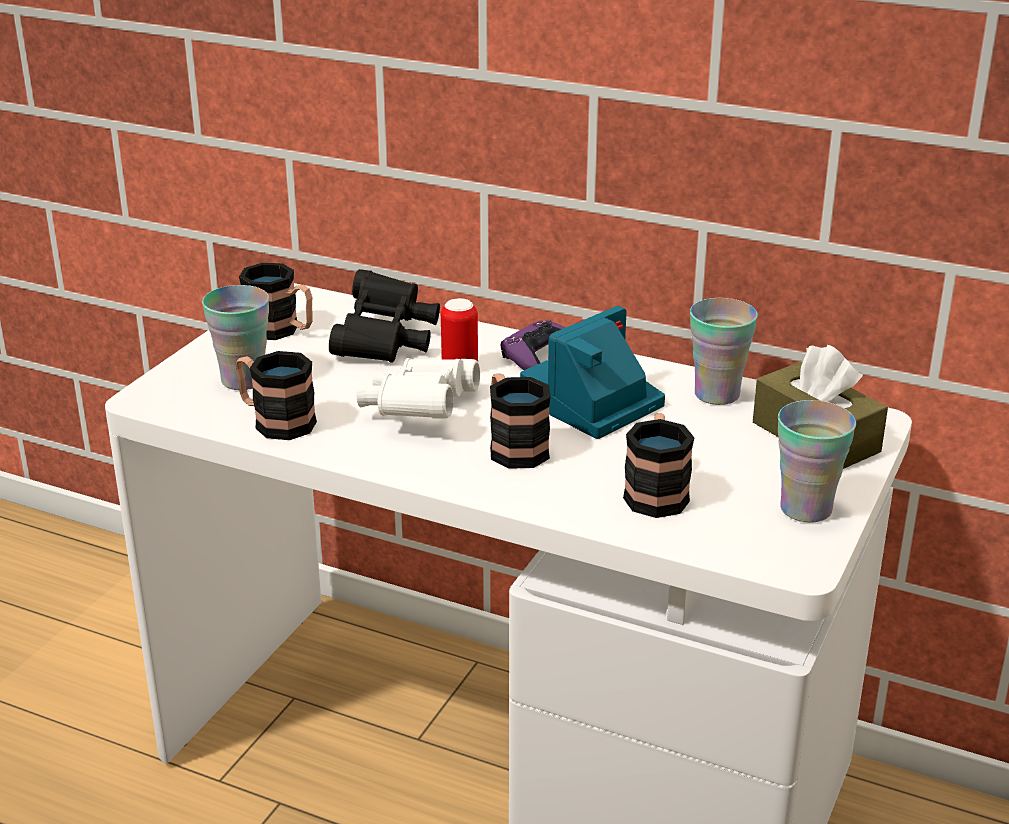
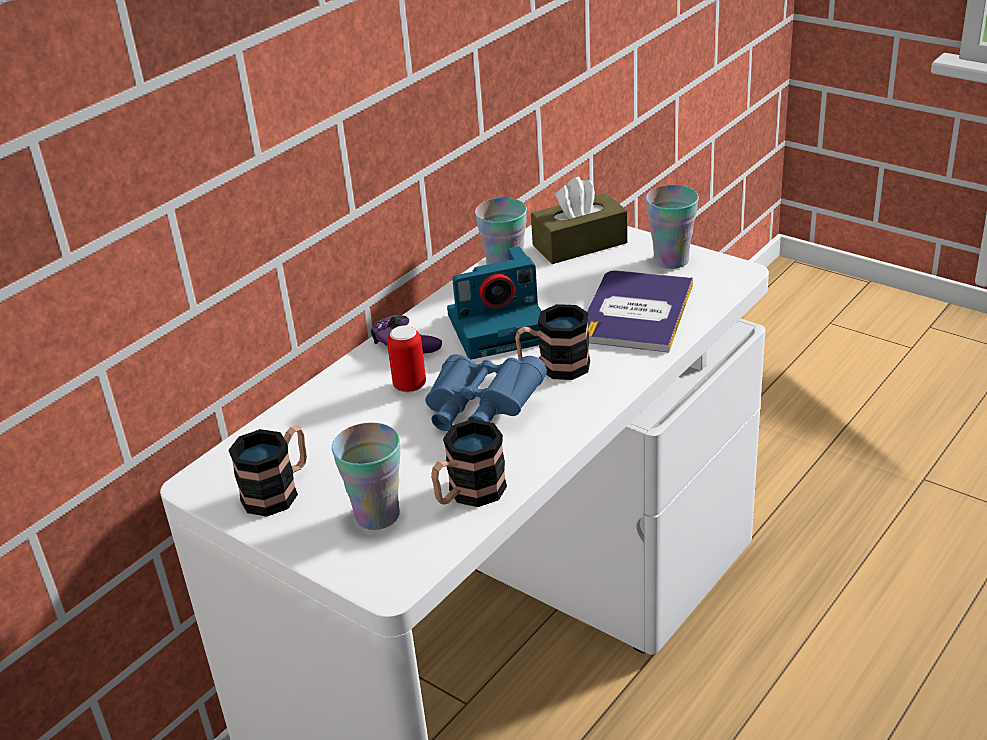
camera: 75 degrees left, 5 degrees up
(386, 341) = (336, 424): black binoculars -> none
(419, 411) = (480, 411): white binoculars -> blue binoculars
(590, 404) = (499, 327): camera -> camera turned 75 degrees counterclockwise
(656, 491) = (636, 312): mug -> book

